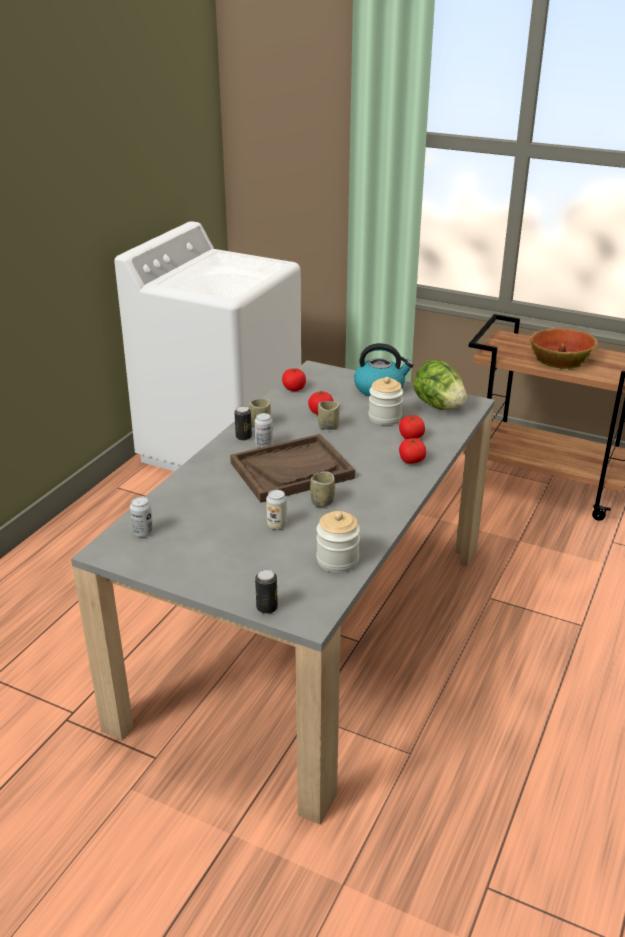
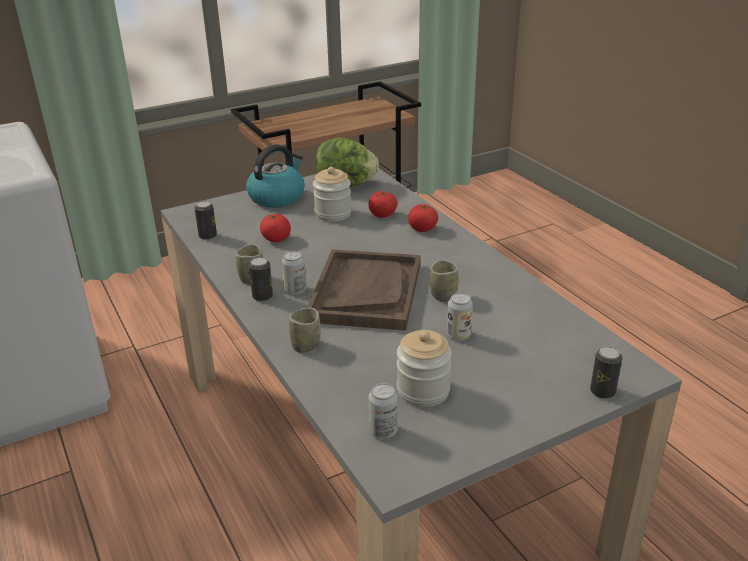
camera: 55 degrees left, 0 degrees up
(294, 389) = (208, 236): tomato -> can
(328, 427) = (309, 245): cup -> cup (306, 345)
(337, 560) = (551, 323): jar -> jar (423, 391)
(560, 358) = (326, 121): bowl -> none

